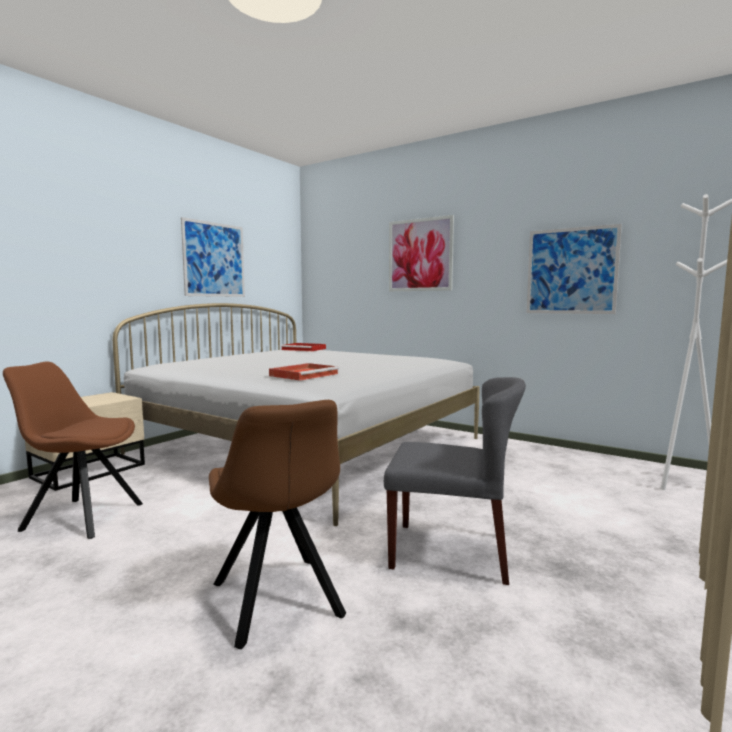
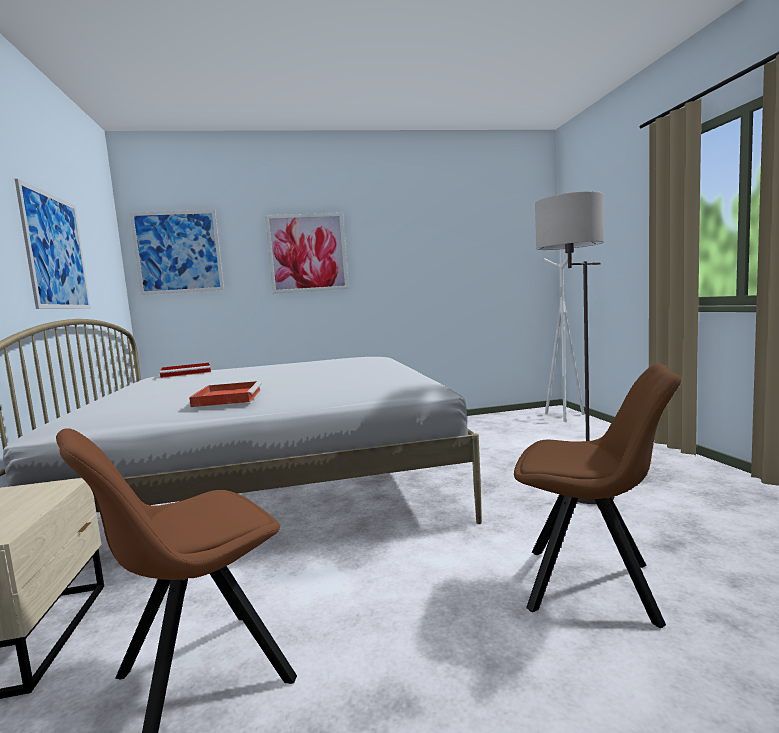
camera: 45 degrees left, 0 degrees up
(304, 374) = (355, 383): red tray -> red tray (228, 397)
(451, 551) = (579, 498): grey chair -> grey floor lamp
(571, 271) = (454, 267): picture -> picture (178, 252)

